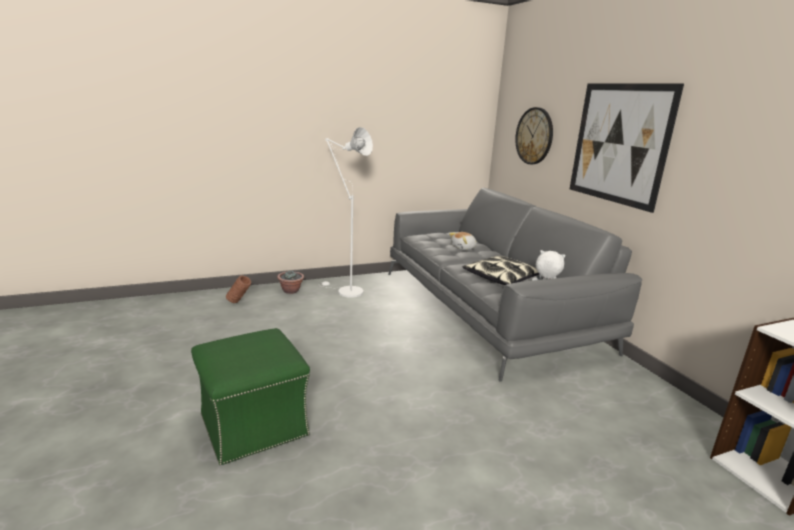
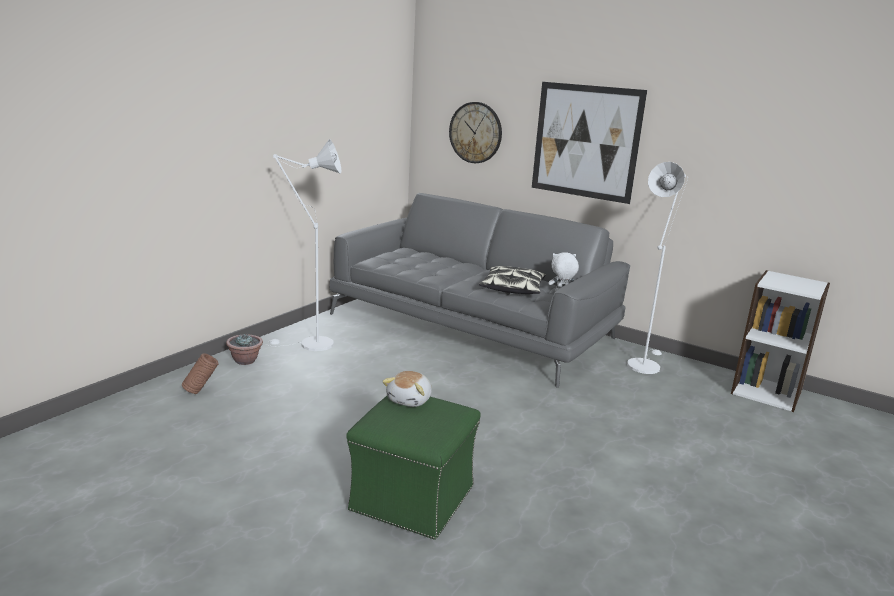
camera: 35 degrees left, 0 degrees up
(464, 248) = (437, 265): plush toy -> plush toy (410, 400)
(628, 389) = (644, 364): none -> white floor lamp

